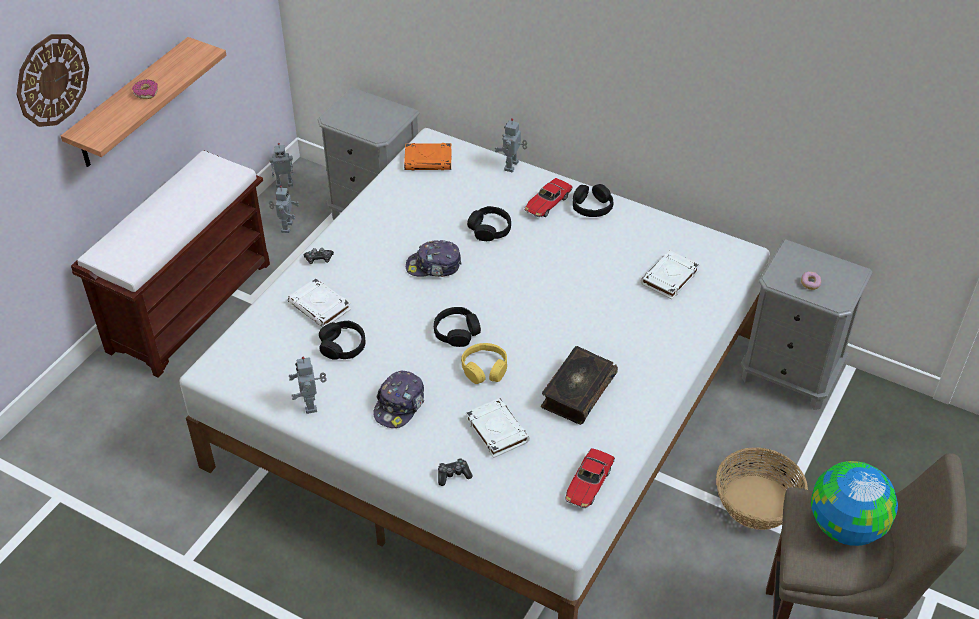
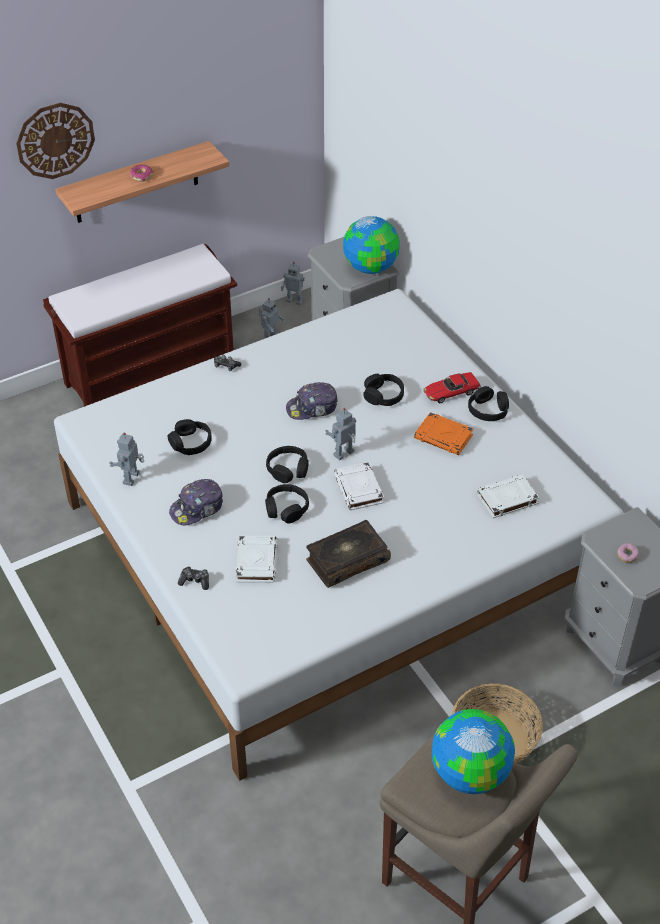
camera: 30 degrees right, 0 degrees up
(320, 307) = (198, 405): white book -> white book (359, 489)
(390, 115) = (371, 267): none -> globe
(428, 160) = (379, 317): orange book -> orange book (444, 437)
(434, 266) = (312, 408): cap -> cap turned 45 degrees counterclockwise
(484, 369) = (286, 508): yellow headphones -> black headphones
(512, 166) = (446, 349): toy robot -> toy robot (344, 454)
(588, 484) = (295, 638): toy car -> none

